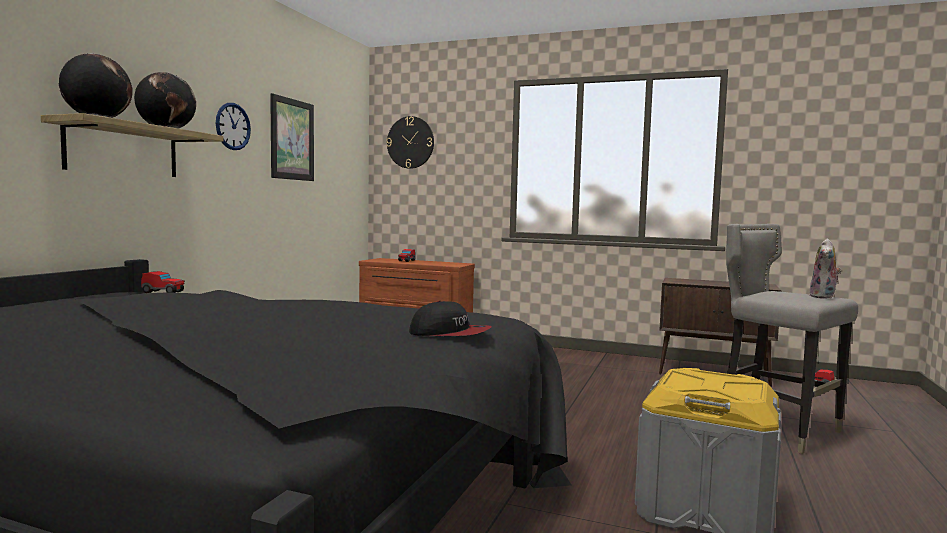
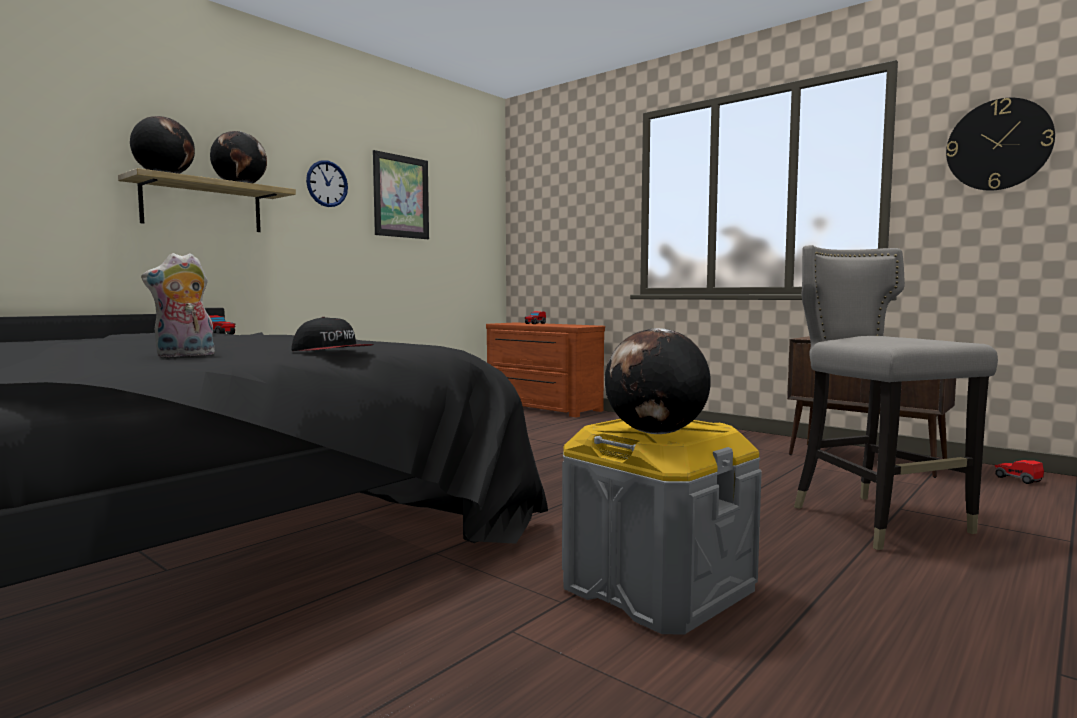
camera: 20 degrees right, 0 degrees up
(410, 142) = (542, 196): wall clock -> wall clock (998, 145)
(724, 390) = (655, 433): none -> globe
(824, 297) = (938, 341): plush toy -> plush toy (184, 356)

